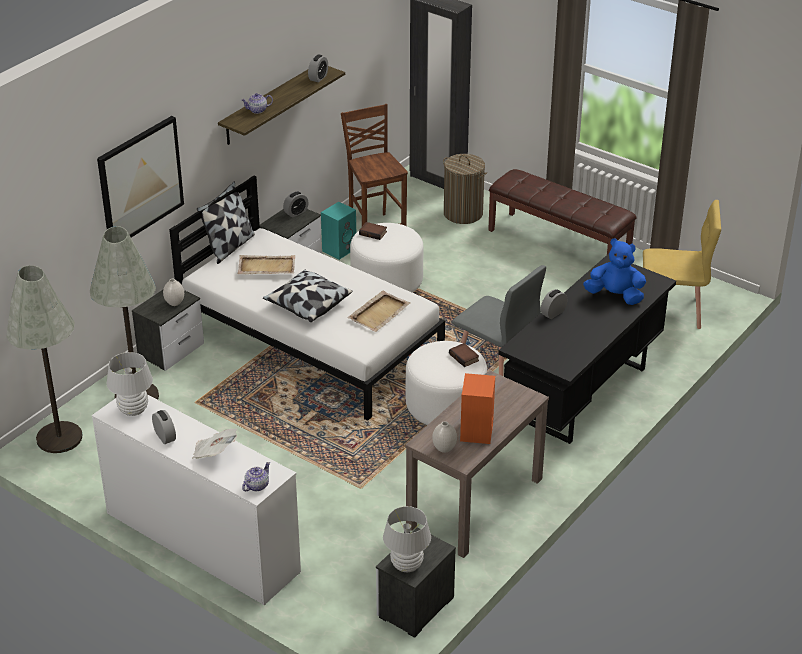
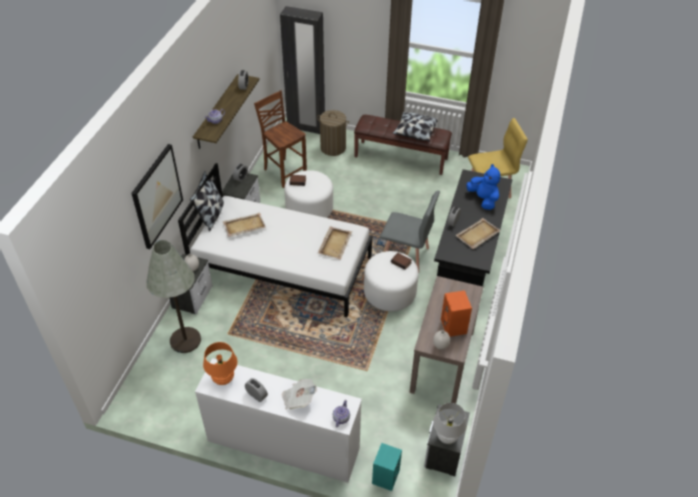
camera: 20 degrees left, 10 degrees up
(59, 438) = (146, 388): grey floor lamp -> none
(133, 410) = (223, 379): white table lamp -> orange table lamp
(307, 305) = (285, 249): pillow -> pillow (415, 132)
(339, 249) = (268, 191): turquoise speaker -> turquoise speaker (385, 476)
(579, 335) = (477, 234): none -> beige tray
(615, 296) = (483, 199): blue plush toy -> blue plush toy turned 60 degrees clockwise

